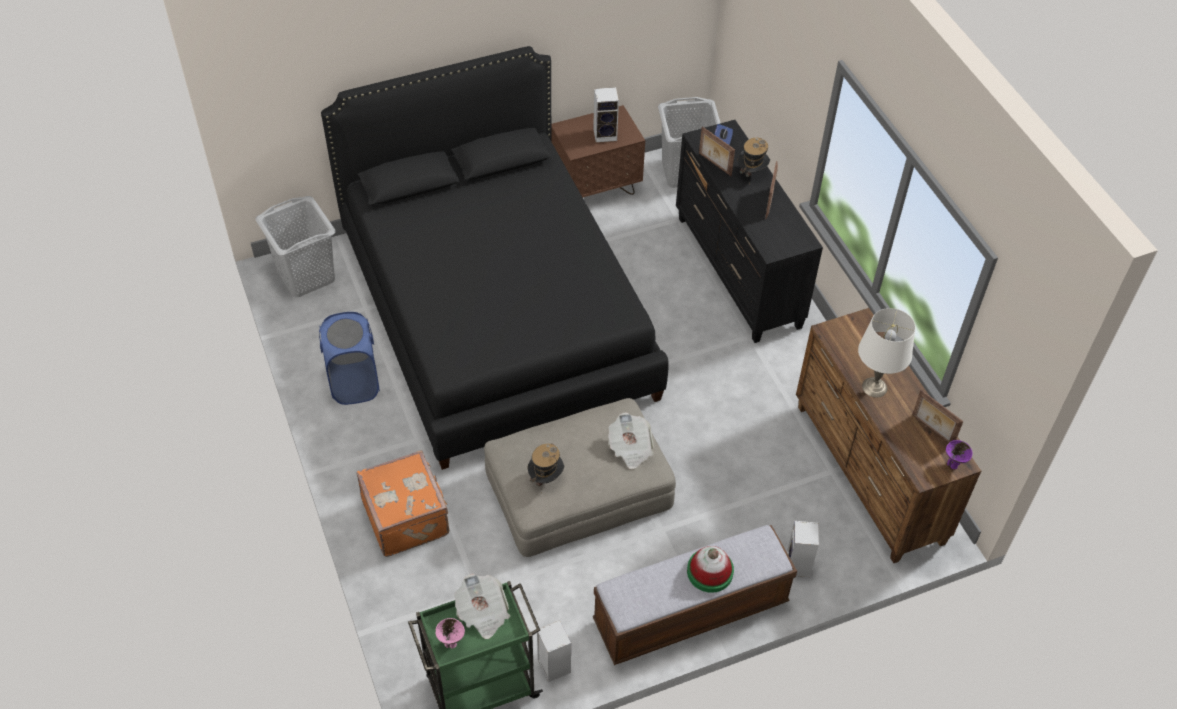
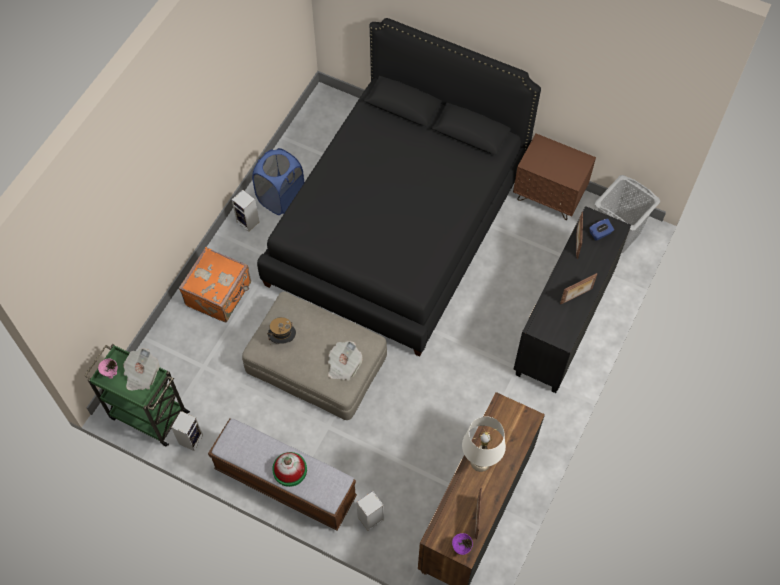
camera: 50 degrees right, 10 degrees up
(306, 276) = (330, 114): grey laundry basket -> none
(606, 134) = (559, 167): speaker -> speaker (249, 222)
(751, 173) = (592, 268): hat -> none

